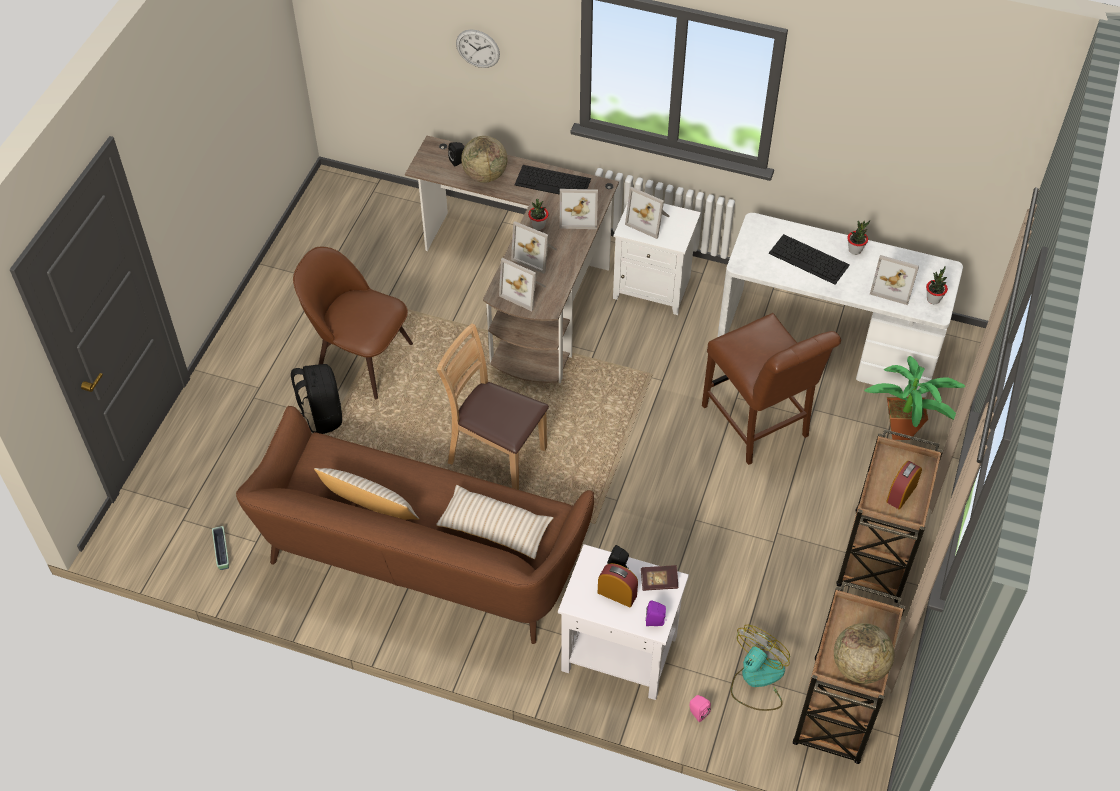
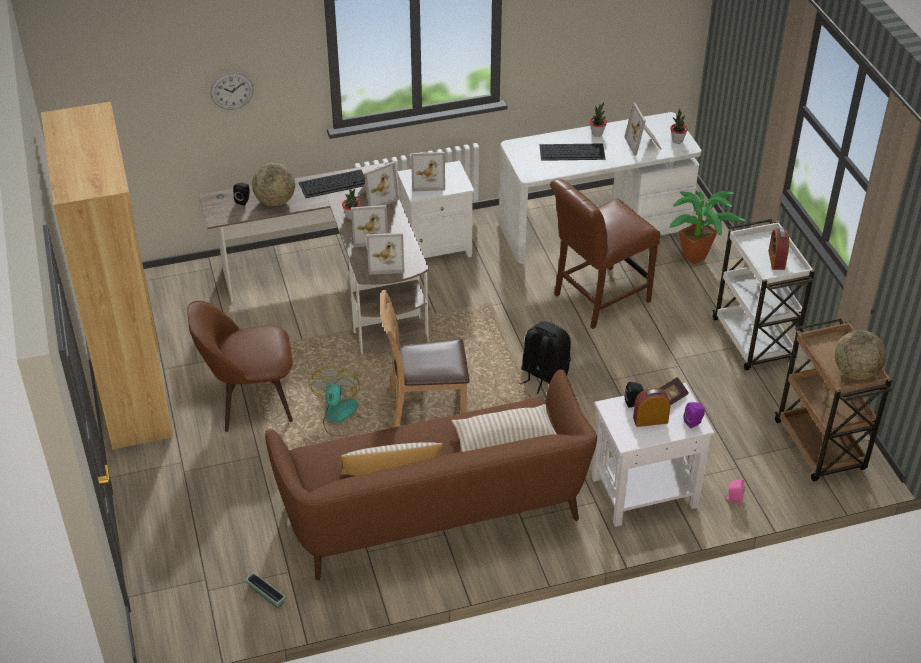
camera: 35 degrees left, 10 degrees down
(277, 300) = (135, 393): none -> brown bookcase
(321, 416) = (256, 456): black backpack -> black backpack (543, 375)
(756, 680) = (752, 456): fan -> fan (340, 417)
(758, 425) = (597, 299): brown chair -> brown chair turned 120 degrees clockwise
(876, 559) = (754, 341): brown cart -> white cart
(893, 286) = (644, 144): picture frame -> picture frame turned 90 degrees clockwise

